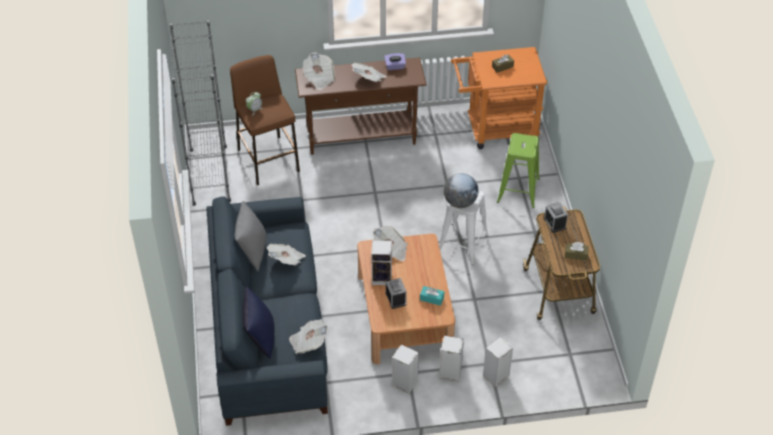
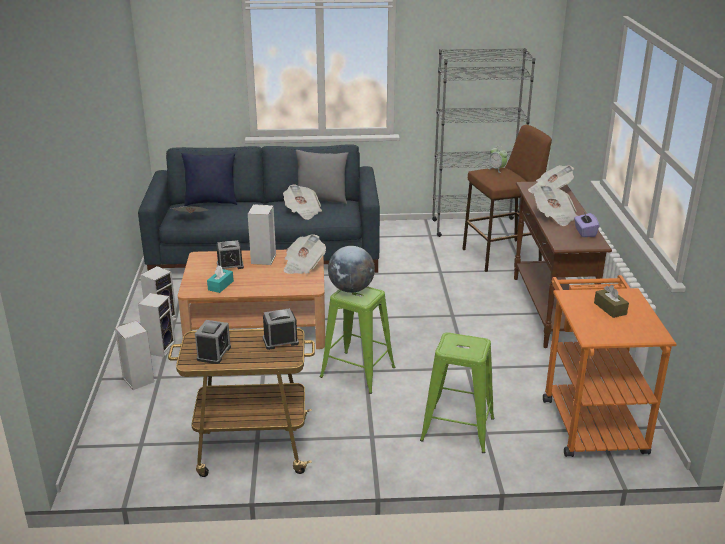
camera: 95 degrees right, 20 degrees down
(463, 243) = (358, 372): white stool -> green stool
(576, 255) = (214, 353): brown tissue box -> alarm clock

